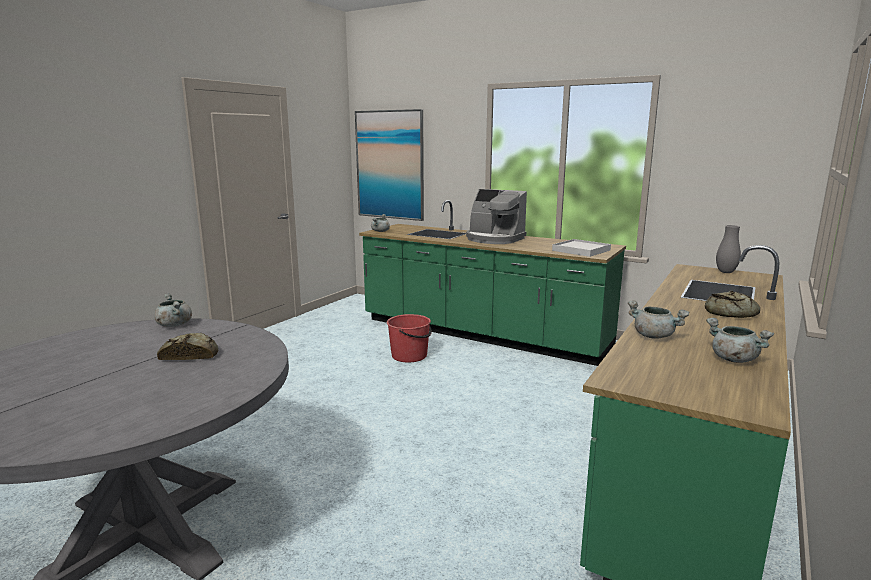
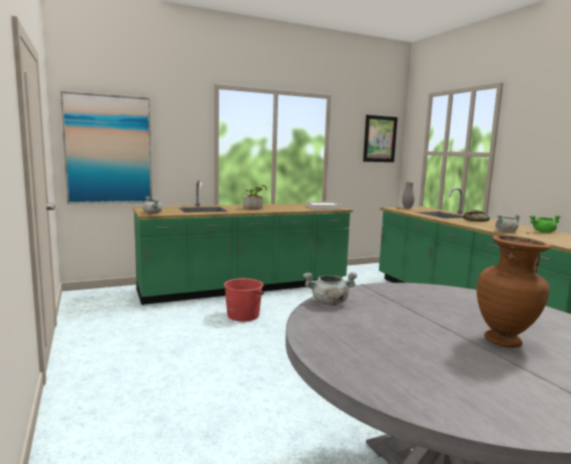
camera: 55 degrees left, 5 degrees down
(103, 388) = (504, 342): none -> brown vase
(190, 355) = (432, 308): bread -> none
(494, 239) = (254, 208): coffee machine -> potted plant
(732, 359) = (543, 232): grey cooking pot -> green cooking pot
(765, 143) = (380, 139): none -> picture

